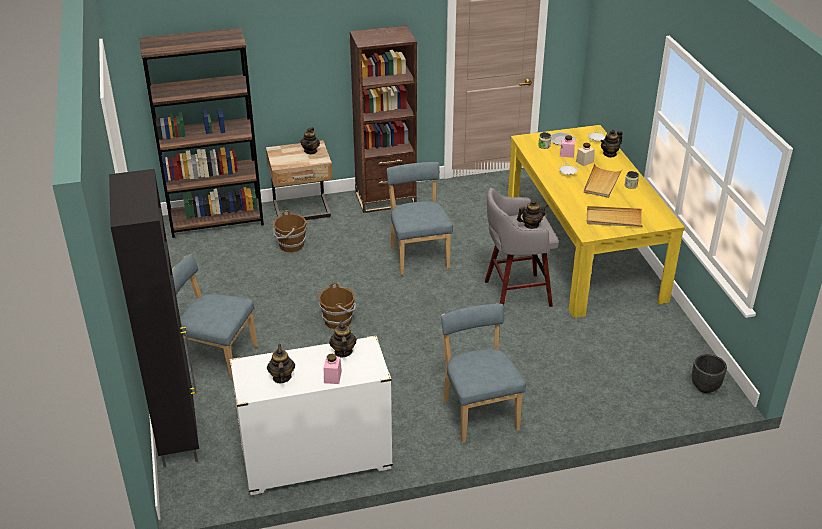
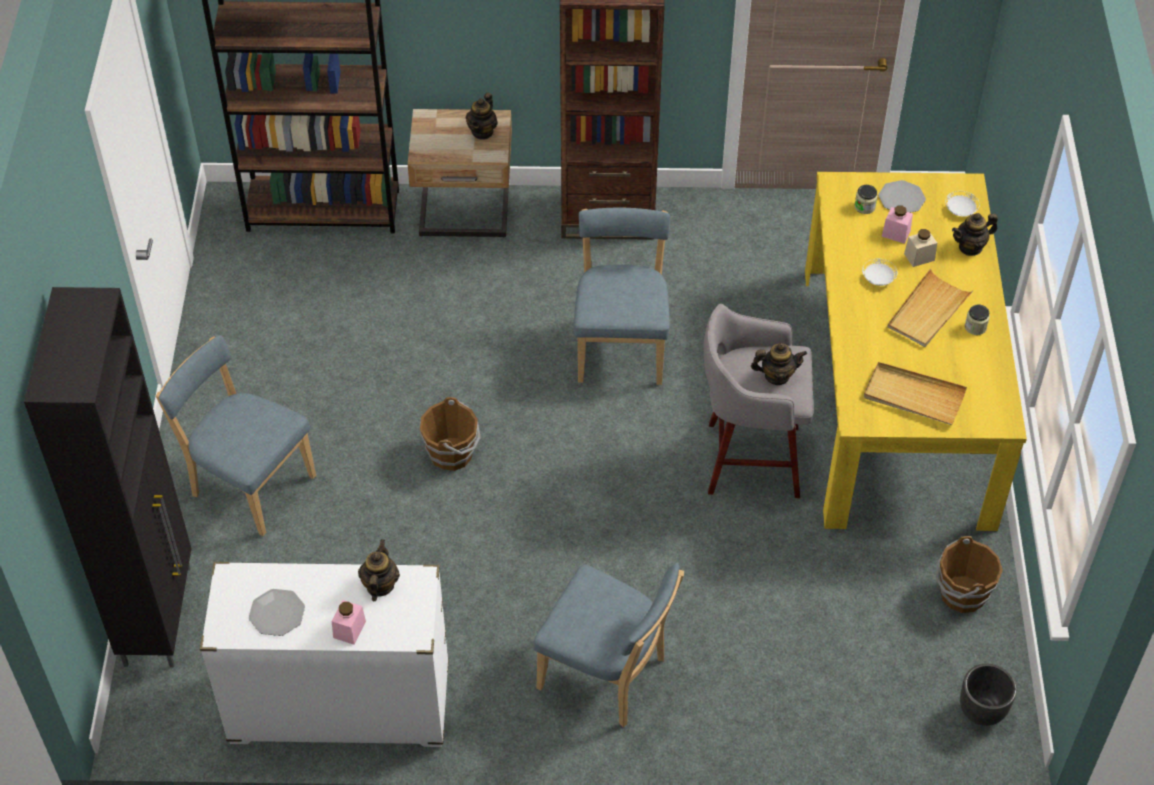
camera: 15 degrees right, 15 degrees up
(281, 377) = (277, 613): teapot -> plate
(290, 245) = (424, 285): brown bucket -> brown bucket (961, 594)
(479, 412) = (607, 676): blue chair -> blue chair turned 120 degrees clockwise

